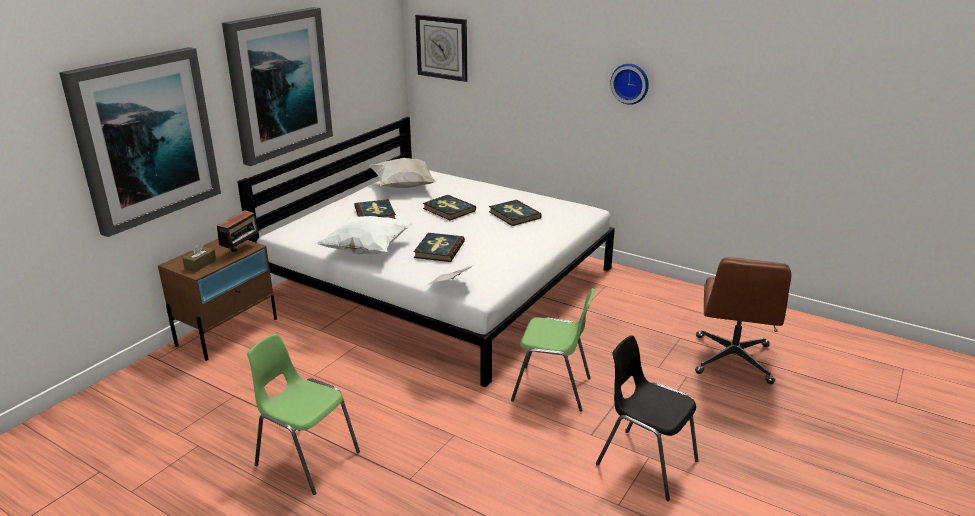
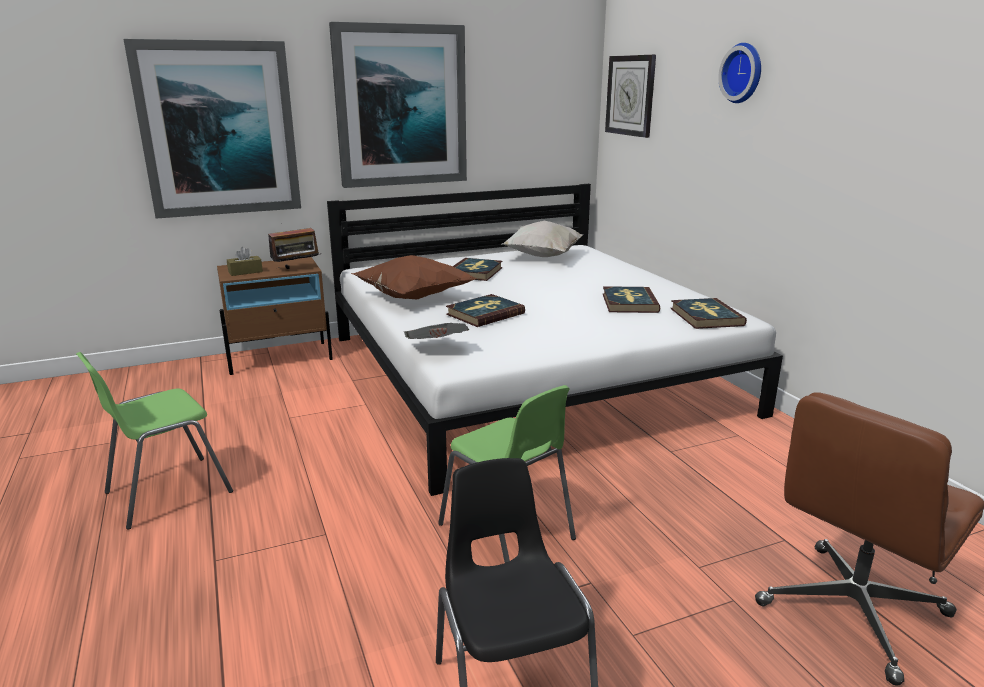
camera: 35 degrees right, 5 degrees down
(306, 458) = (167, 492): green chair -> green chair turned 105 degrees counterclockwise
(366, 250) = (412, 298): white pillow -> brown pillow
(449, 210) = (557, 283): book -> book (706, 317)
(630, 83) = (834, 126): wall clock -> wall clock (744, 73)

